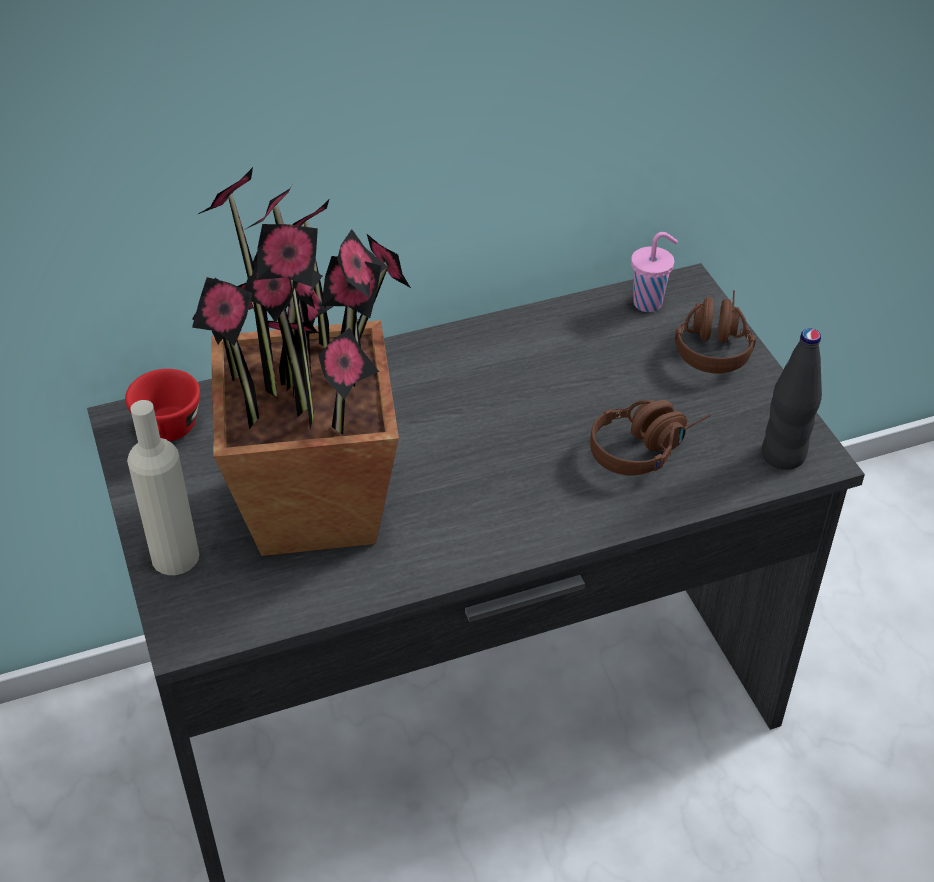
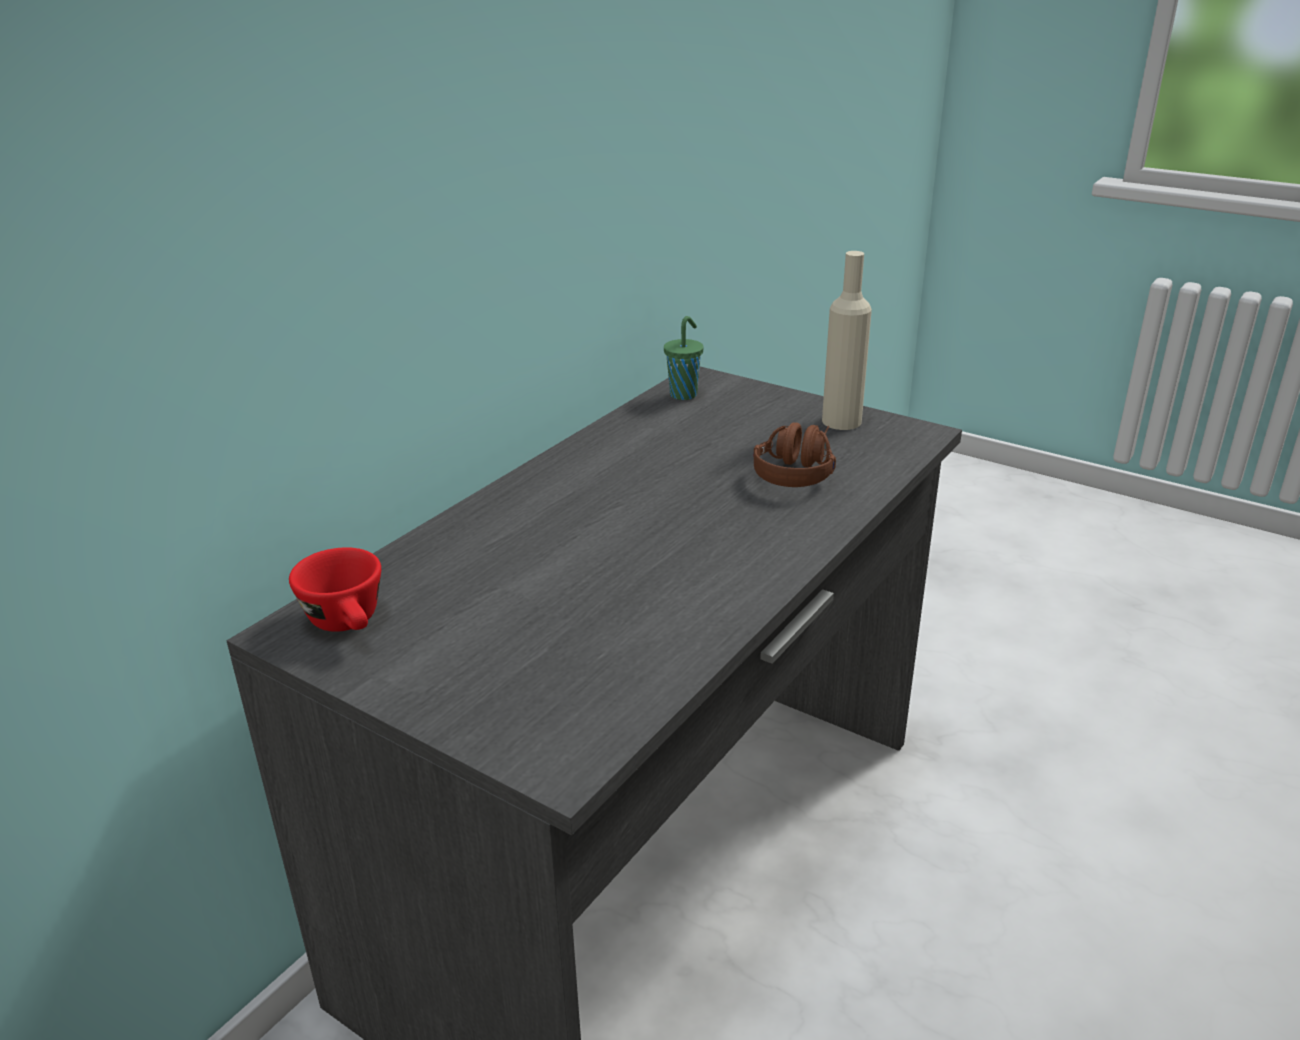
camera: 35 degrees left, 15 degrees down
(175, 557) = (473, 711): beige bottle -> beige bottle (841, 421)
(317, 507) = (574, 613): potted plant -> none
(649, 303) = (684, 394): pink cup -> green cup
(713, 342) = (761, 399): brown headphones -> none
(783, 455) = (897, 439): black bottle -> none

